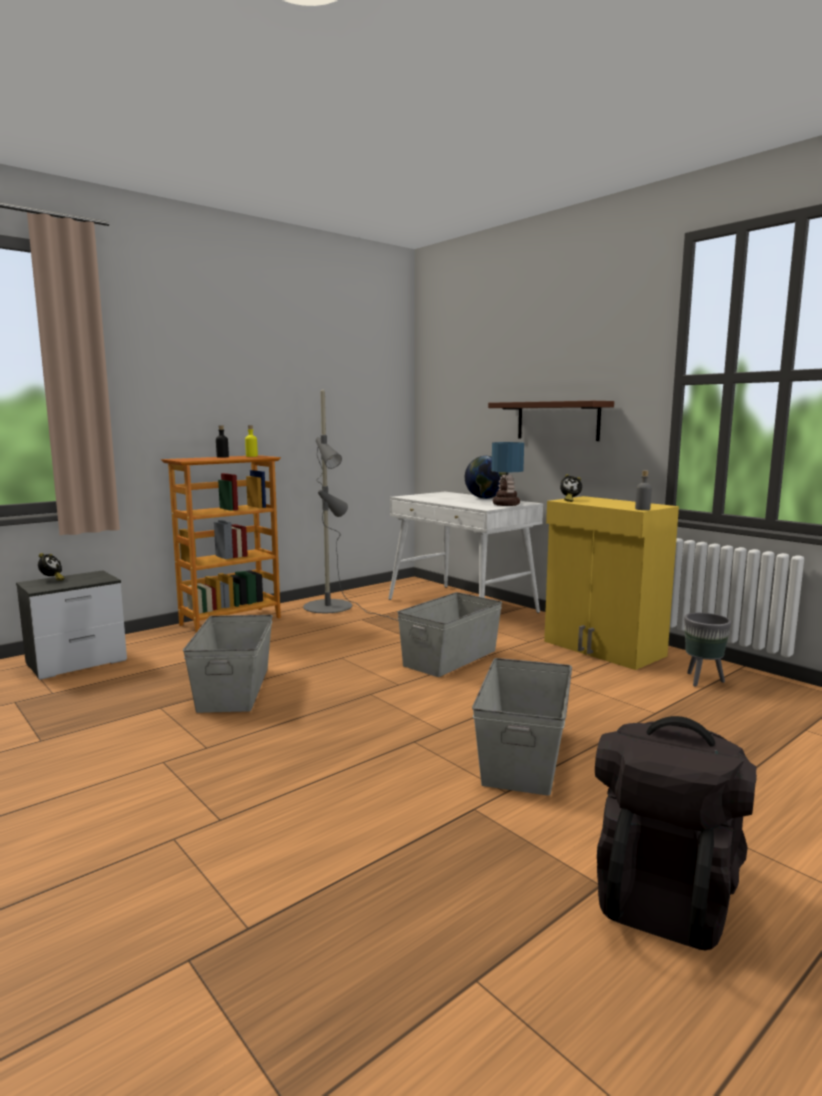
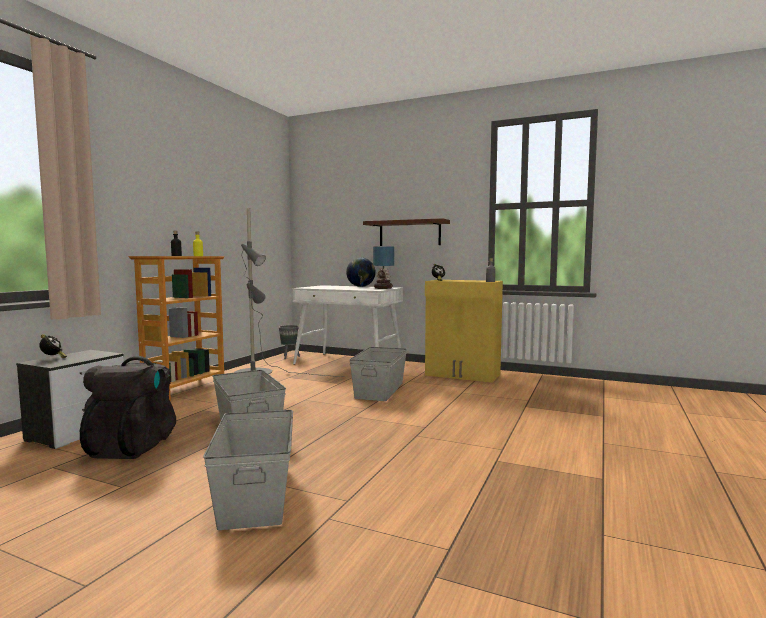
camera: 25 degrees left, 5 degrees down
(522, 756) = (488, 431): grey storage box -> grey storage box (254, 495)
(664, 892) = (634, 474): black backpack -> black backpack (133, 446)
(702, 680) = (531, 382): grey planter -> grey planter (289, 357)

